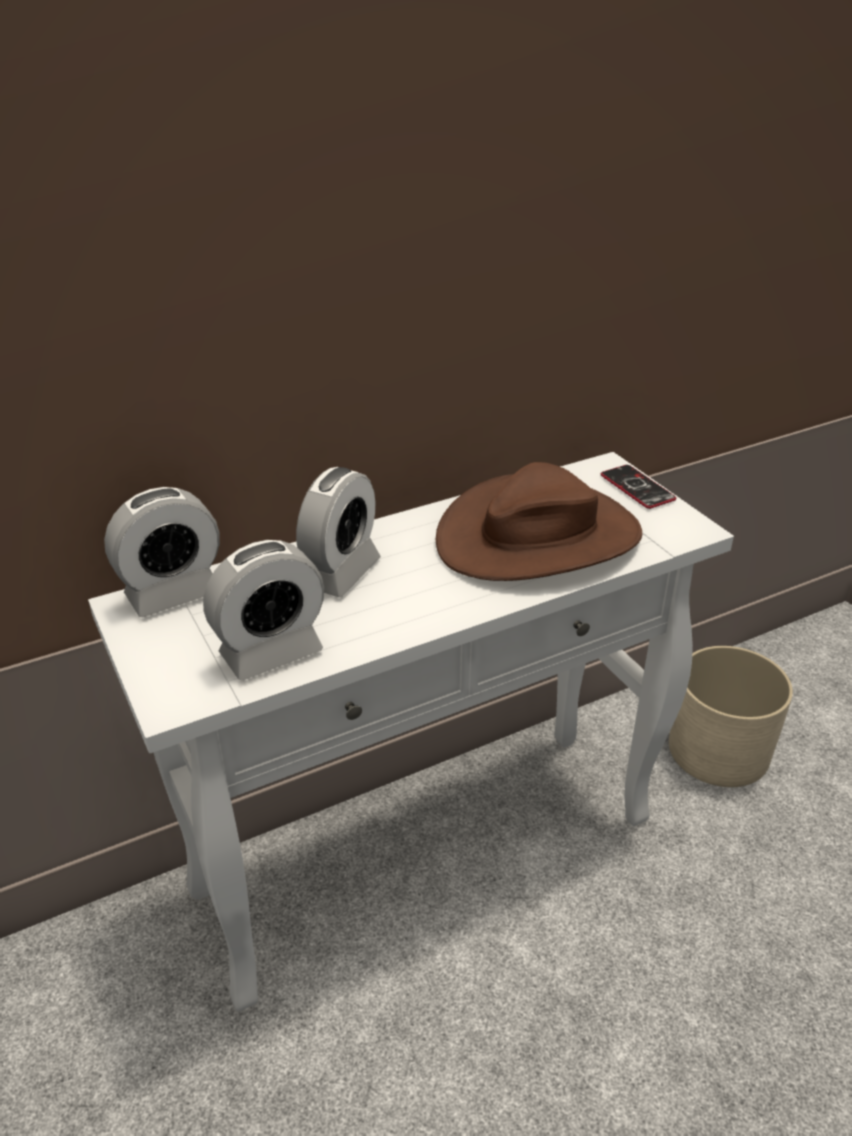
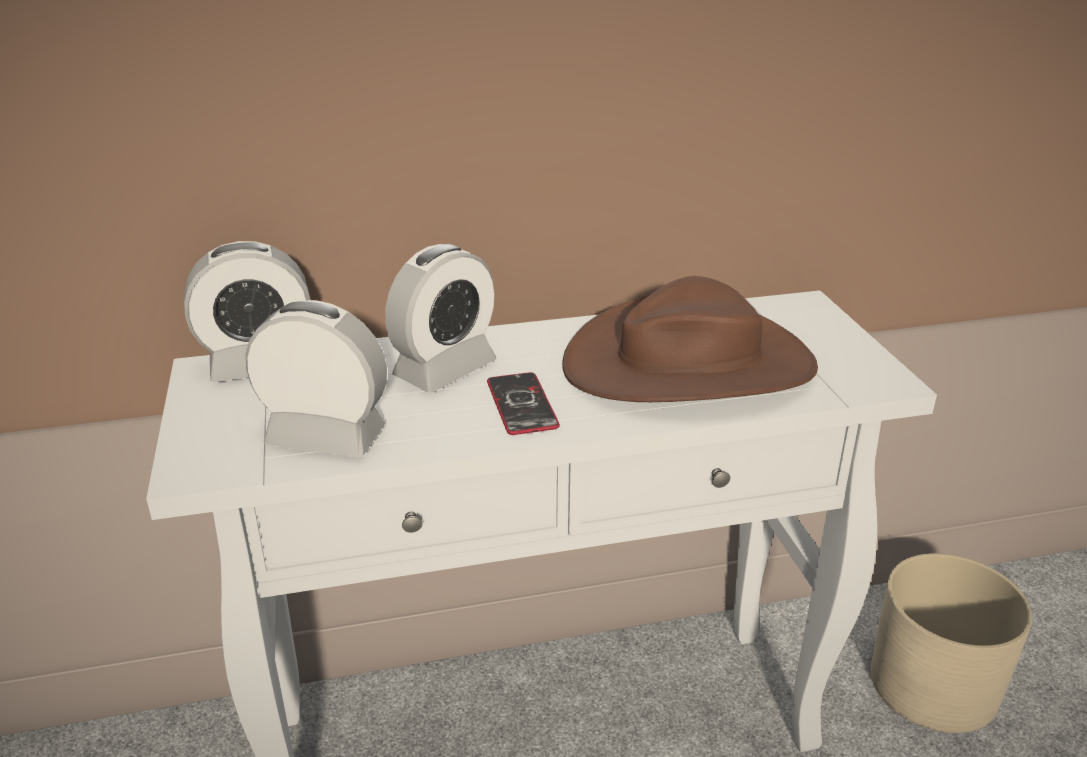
camera: 15 degrees right, 5 degrees down
(271, 652) = (326, 437): alarm clock -> alarm clock turned 150 degrees counterclockwise
(637, 488) = (833, 329): phone -> phone (522, 405)

